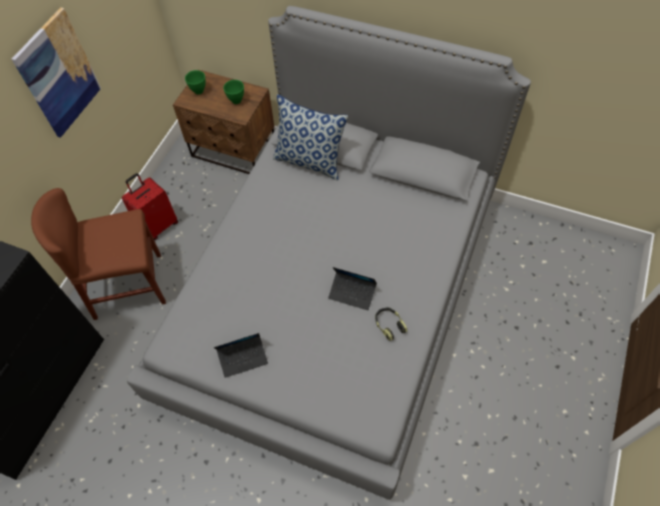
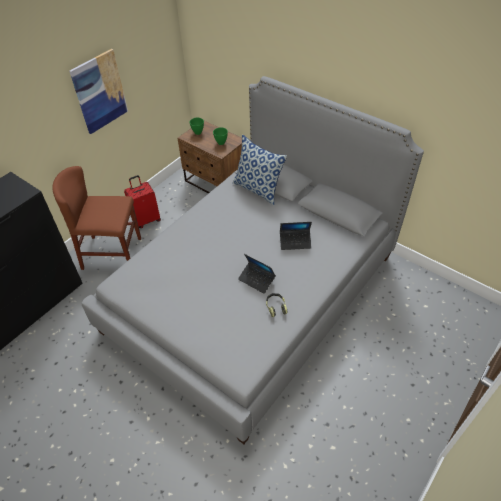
camera: 15 degrees right, 10 degrees down
(243, 358) = (163, 303): laptop -> laptop (295, 242)

